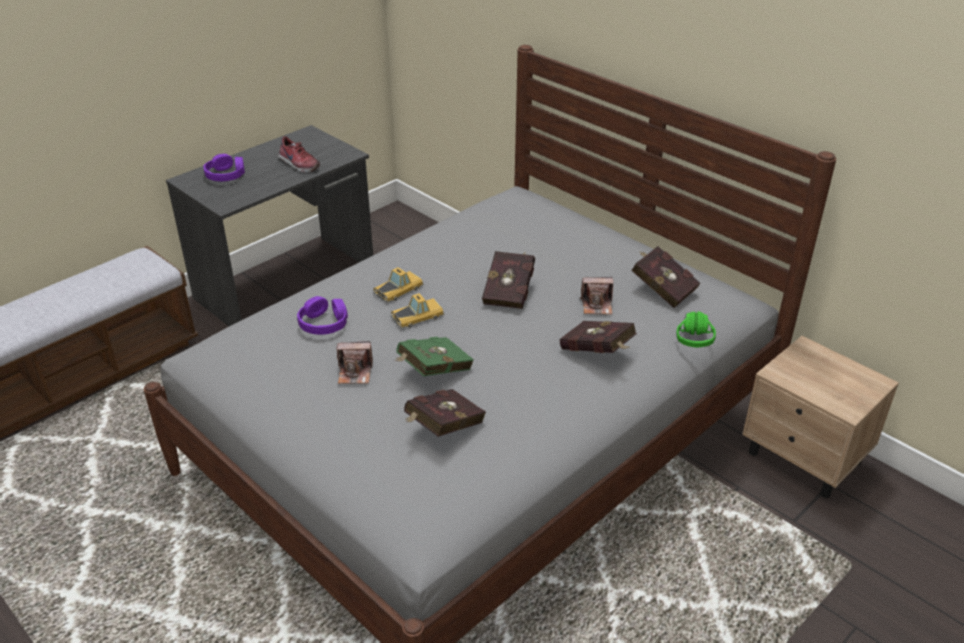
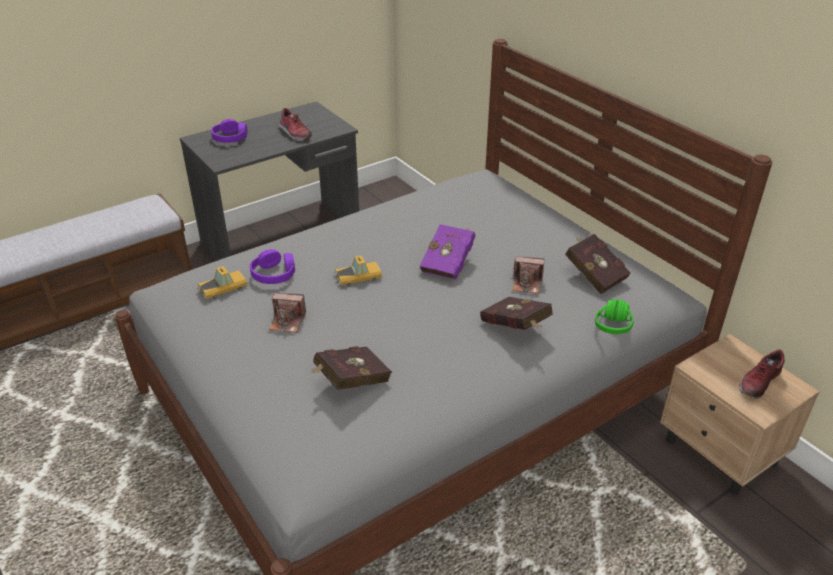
camera: 10 degrees right, 0 degrees up
(399, 289) = (349, 251): toy car -> toy car (224, 288)
(432, 371) = (356, 328): green book -> none
(510, 292) = (449, 263): red book -> purple book
(839, 380) = (758, 381): none -> shoe

